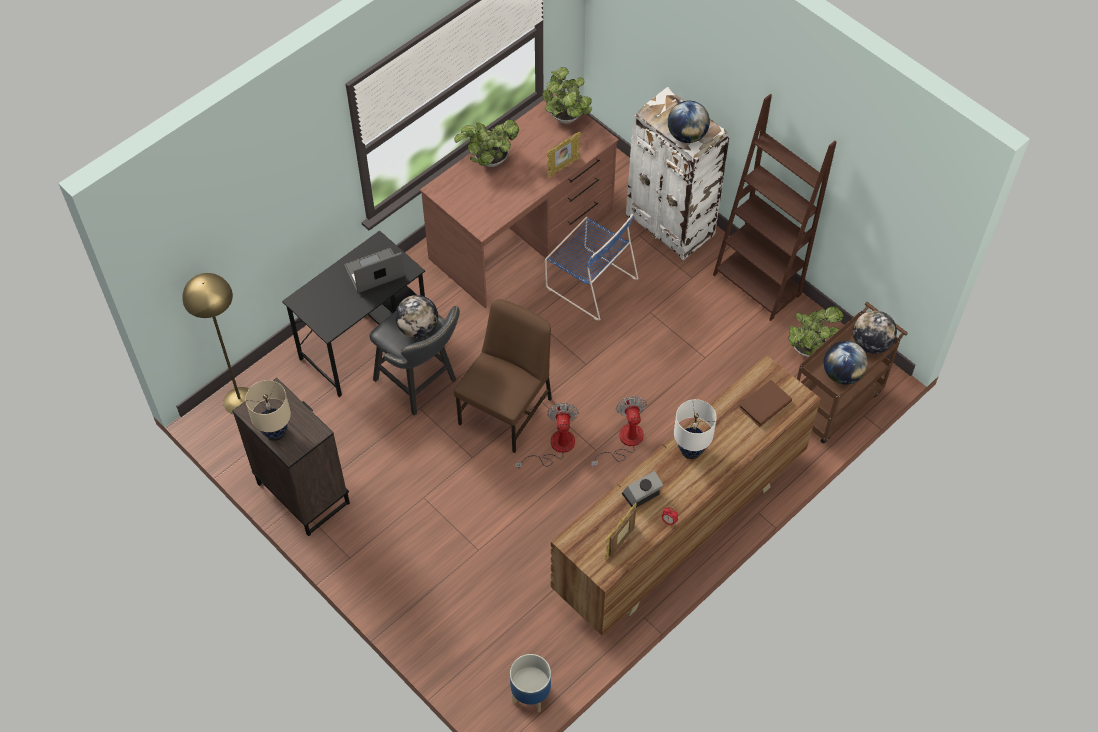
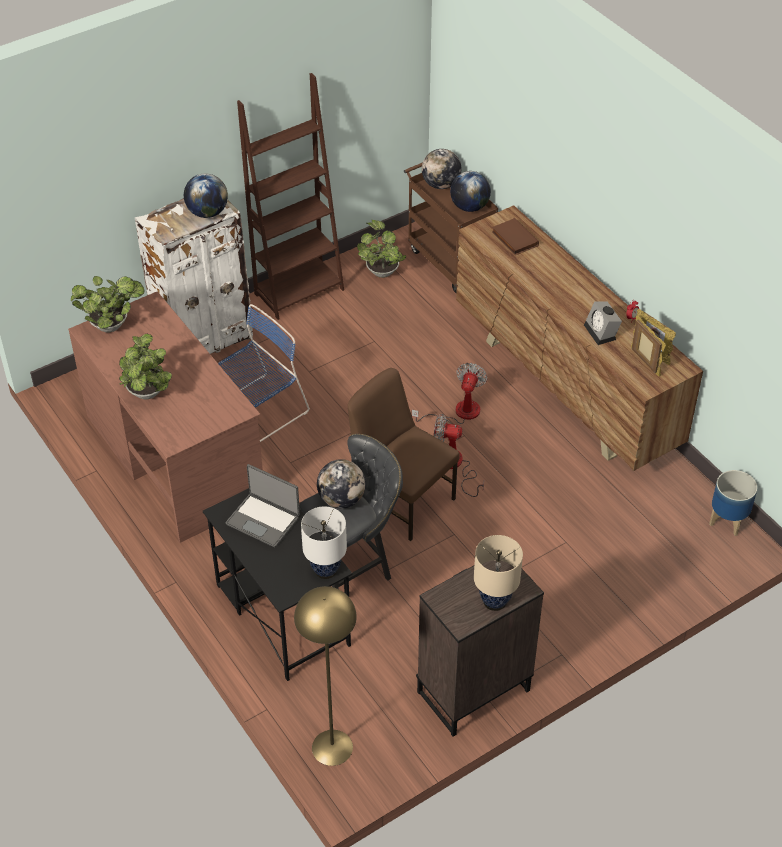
camera: 80 degrees left, 10 degrees down
(375, 273) = (264, 520): laptop -> laptop turned 45 degrees counterclockwise
(563, 167) = (180, 337): picture frame -> picture frame (644, 362)
(624, 441) = (458, 413): fan -> fan turned 105 degrees clockwise
(691, 450) = (556, 292): white table lamp -> white table lamp (325, 569)

